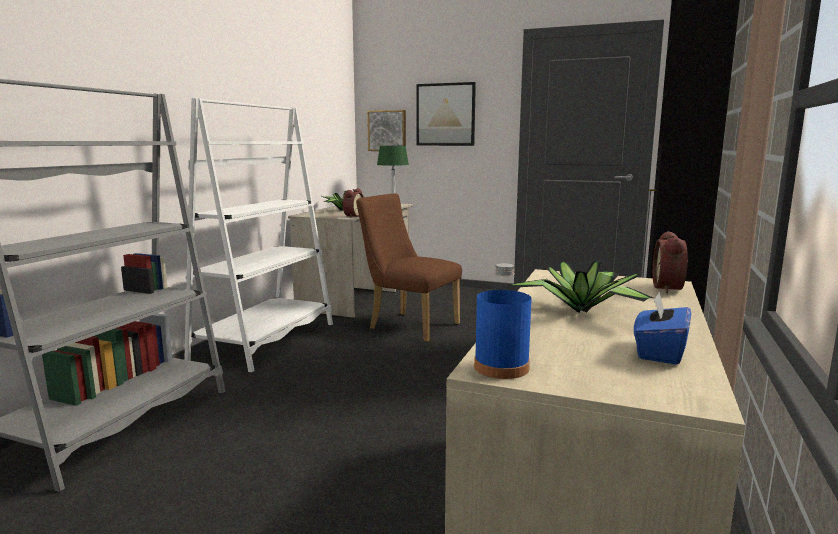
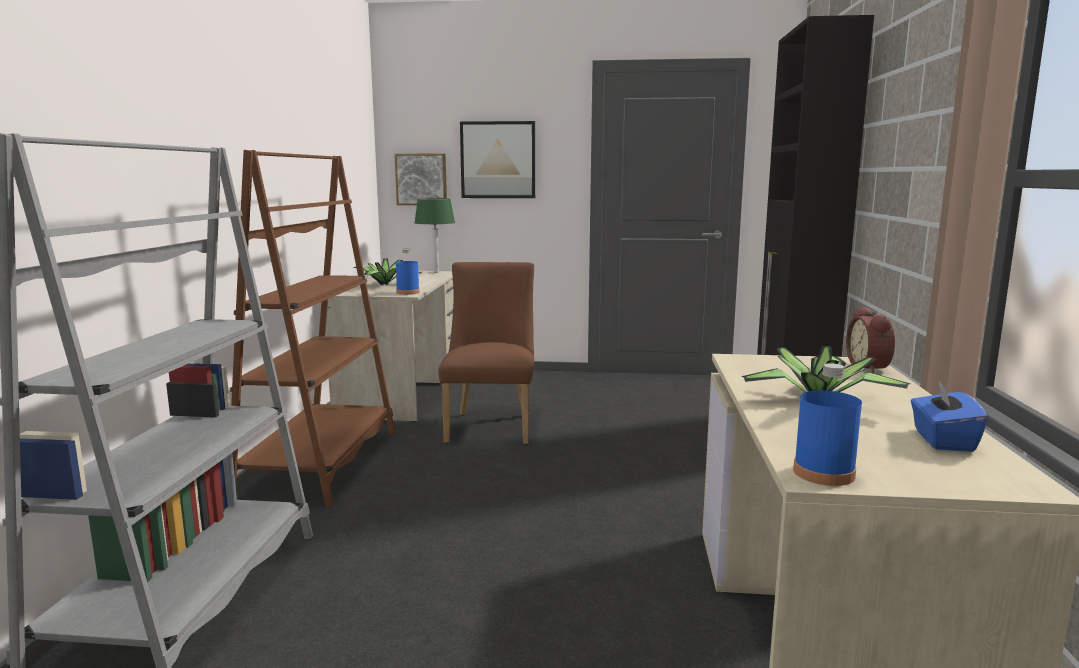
camera: 15 degrees left, 0 degrees up
(266, 342) = (321, 464): white bookcase -> brown bookcase
(352, 216) = (408, 292): alarm clock -> blue bottle
(408, 325) = (491, 425): brown chair -> brown chair turned 75 degrees clockwise

